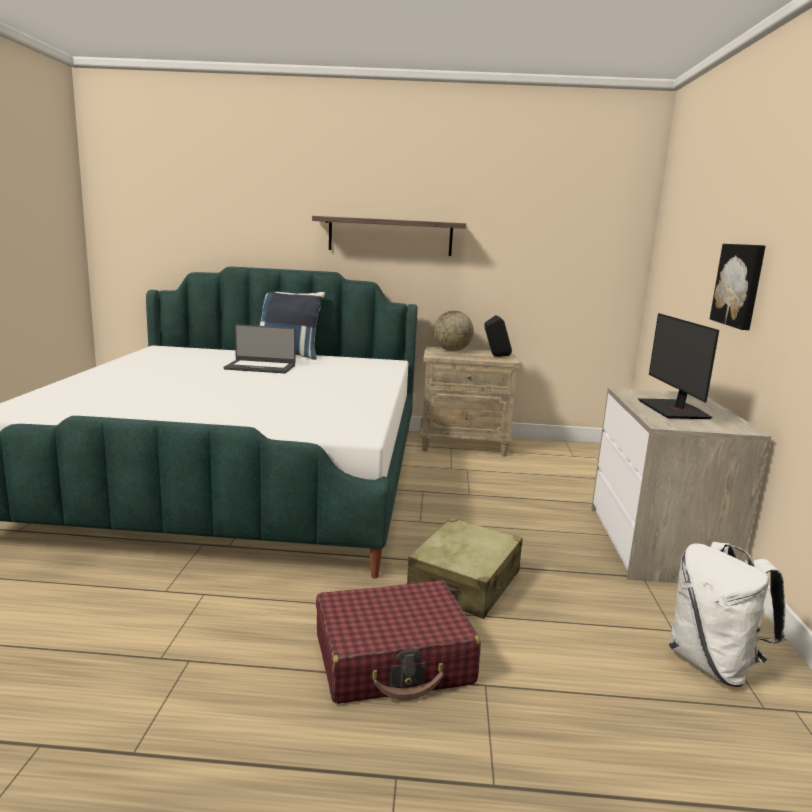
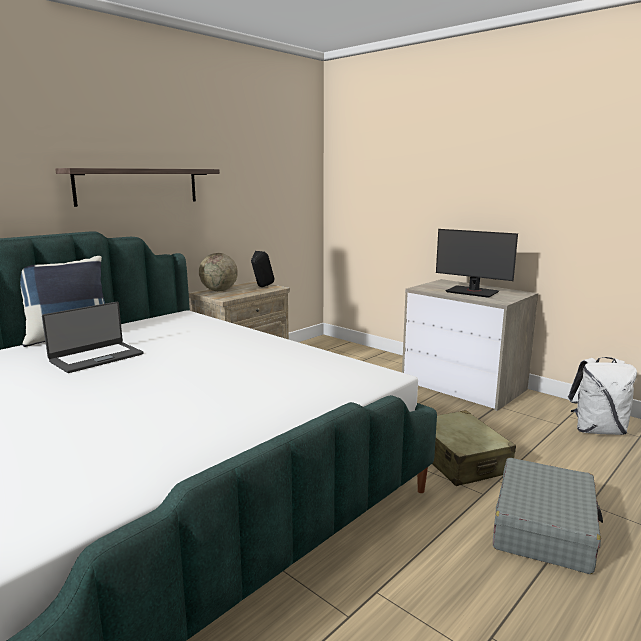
camera: 50 degrees left, 0 degrees up
(393, 659) = (544, 527): red suitcase -> grey suitcase
(739, 285) = (469, 203): picture -> none

